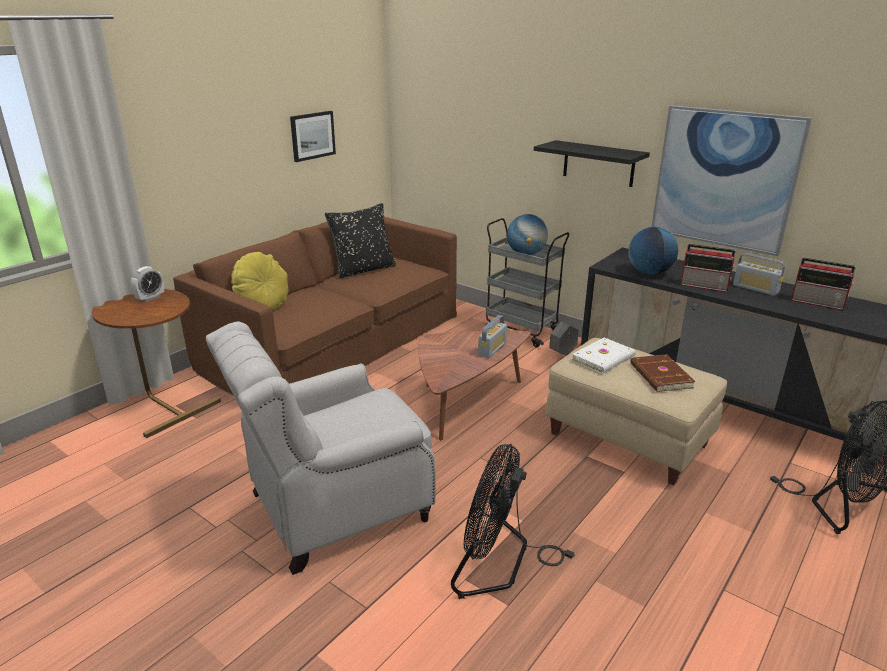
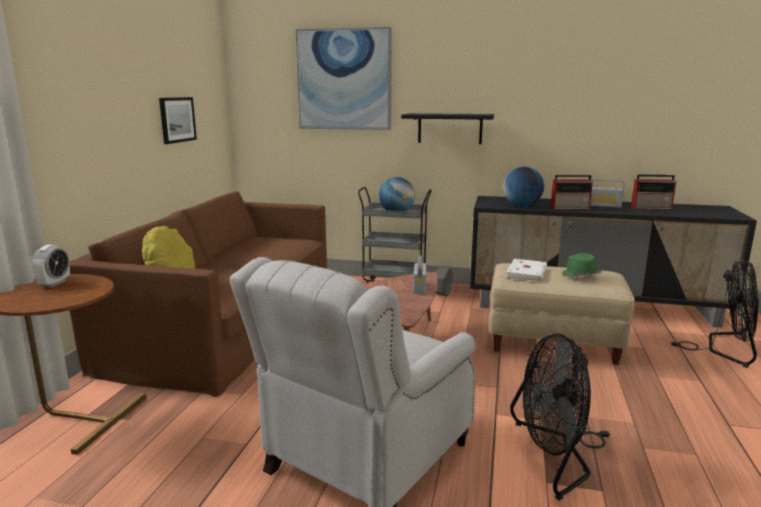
camera: 25 degrees left, 10 degrees down
(363, 269) = (244, 247): black pillow -> none
(660, 376) = (580, 276): brown book -> green hat
(724, 179) = (557, 127): picture -> picture (344, 80)

